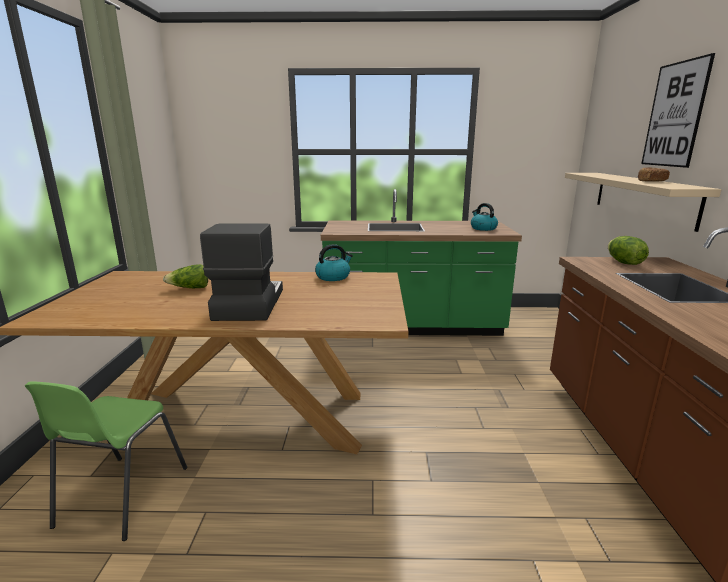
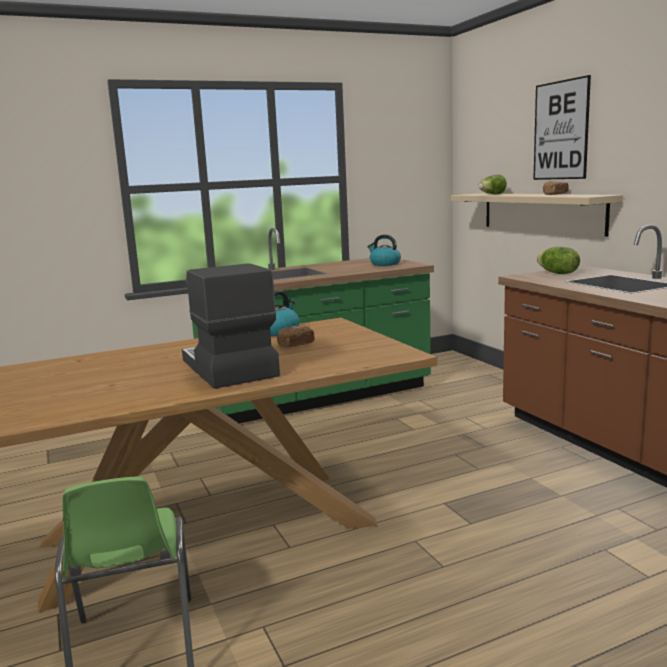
camera: 25 degrees left, 5 degrees down
(190, 288) = (117, 369): lettuce -> lettuce (491, 194)
(323, 293) = (295, 345): none -> bread

